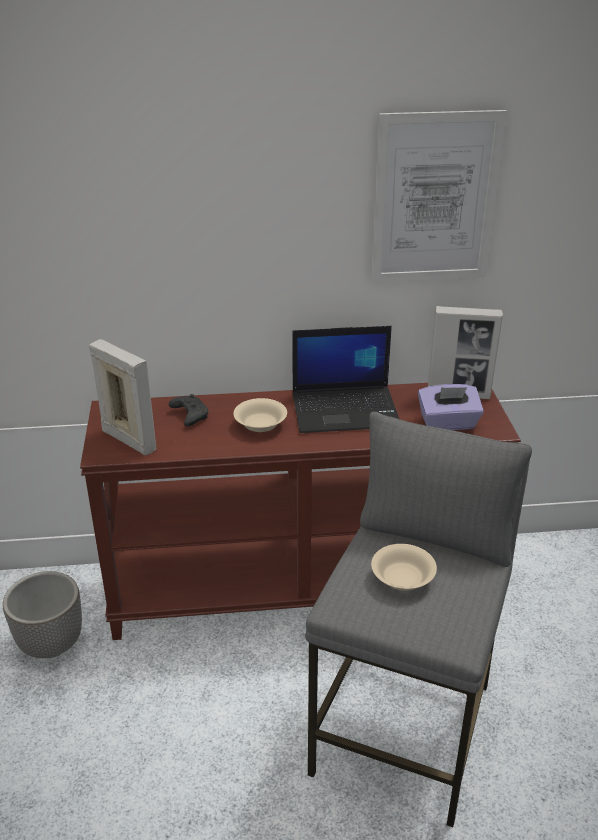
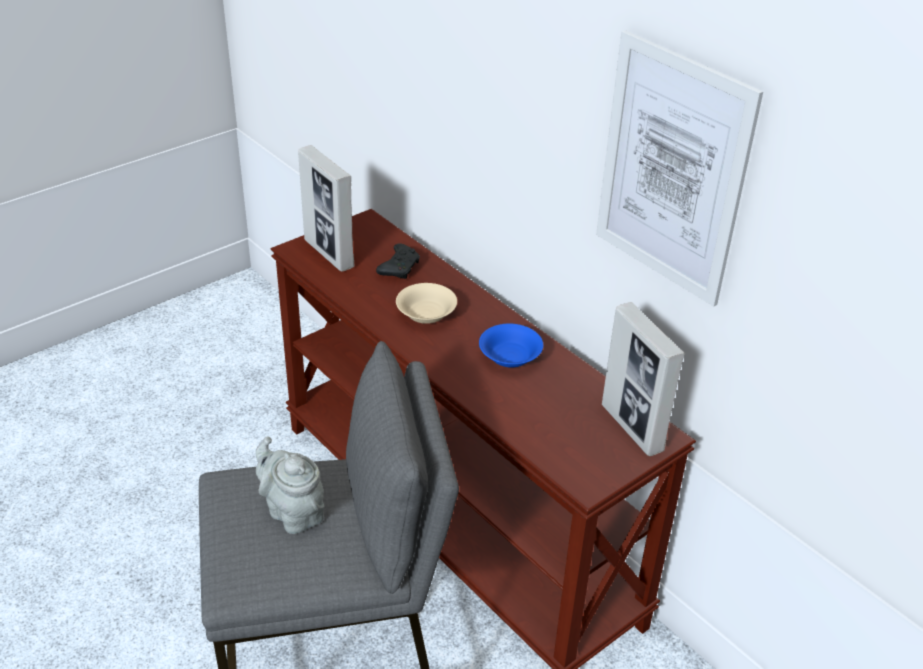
camera: 55 degrees right, 5 degrees up
(52, 643) = (261, 398): planter -> none
(129, 440) = (329, 254): picture frame -> picture frame turned 135 degrees clockwise
(346, 409) = (511, 357): laptop -> blue bowl
(403, 578) = (293, 512): beige bowl -> grey teapot
(448, 423) = (560, 440): purple tissue box -> none

